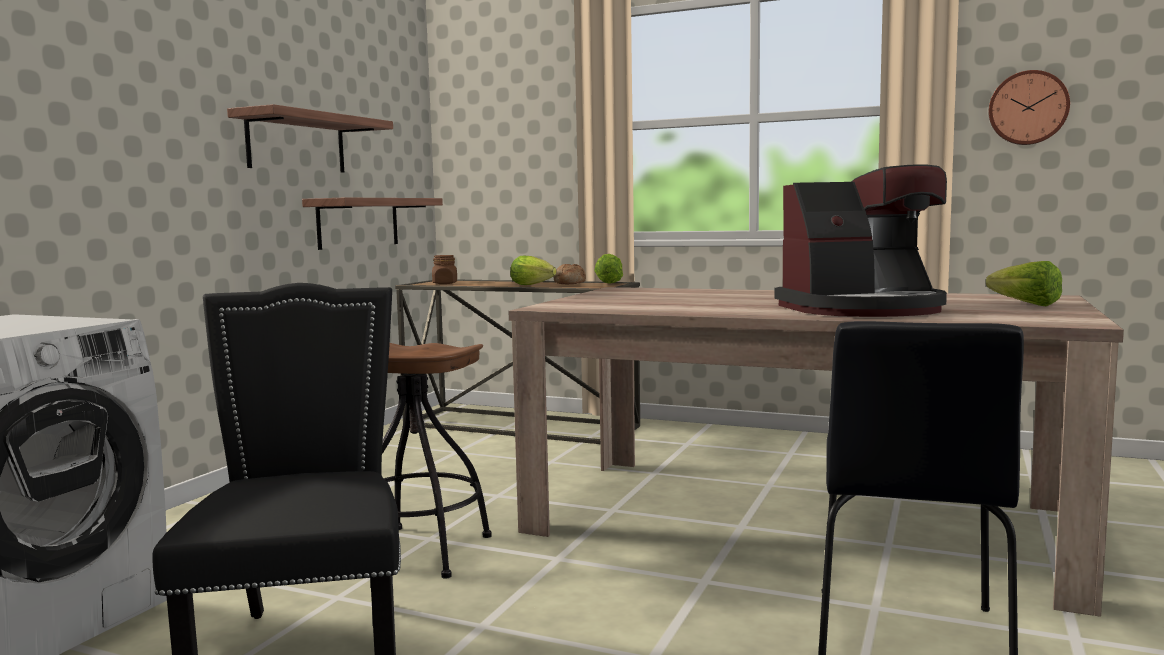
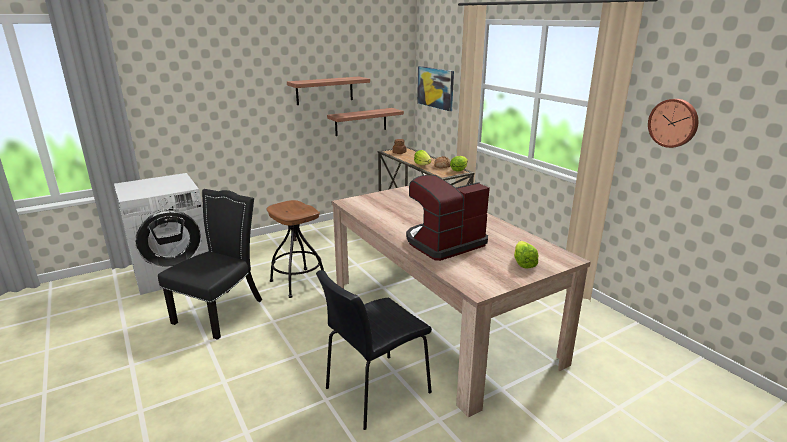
camera: 35 degrees right, 15 degrees up
(494, 153) = (435, 87): none -> picture
(862, 309) = (443, 243): coffee machine -> coffee machine turned 120 degrees clockwise

